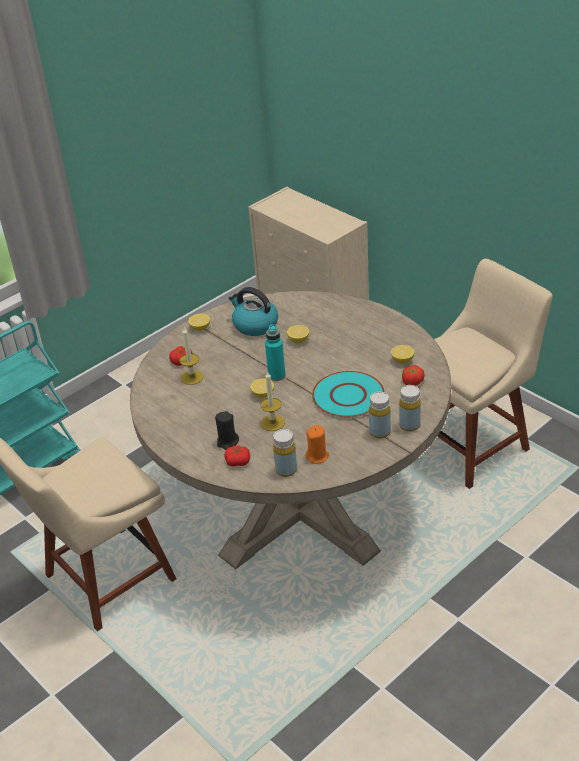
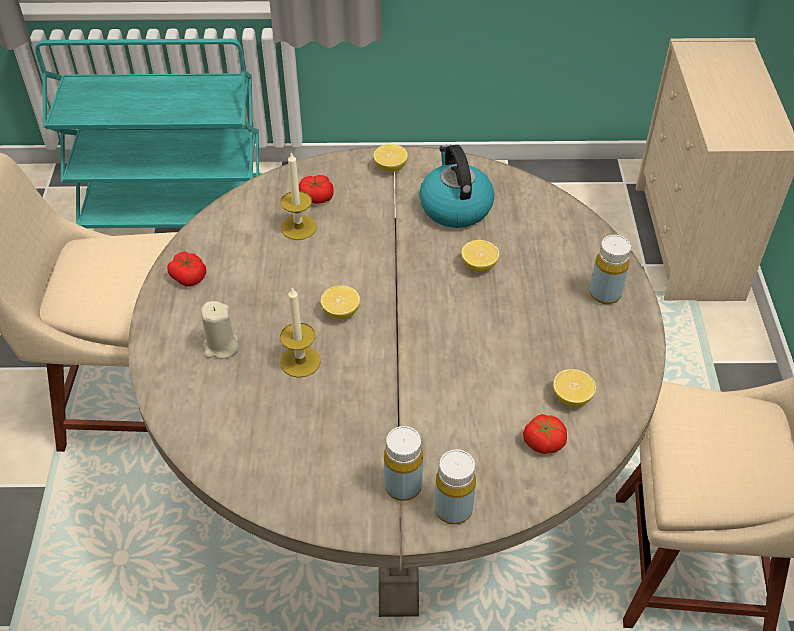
camera: 40 degrees right, 10 degrees up
(227, 442) = (221, 347): black candle -> beige candle
(238, 461) = (197, 384): tomato -> tomato (188, 276)
(276, 375) = (390, 297): turquoise bottle -> none
(286, 470) = (228, 444): yellow bottle -> yellow bottle (605, 294)
(317, 456) = (286, 455): orange candle -> none
(348, 396) = (434, 396): turquoise plate -> none

